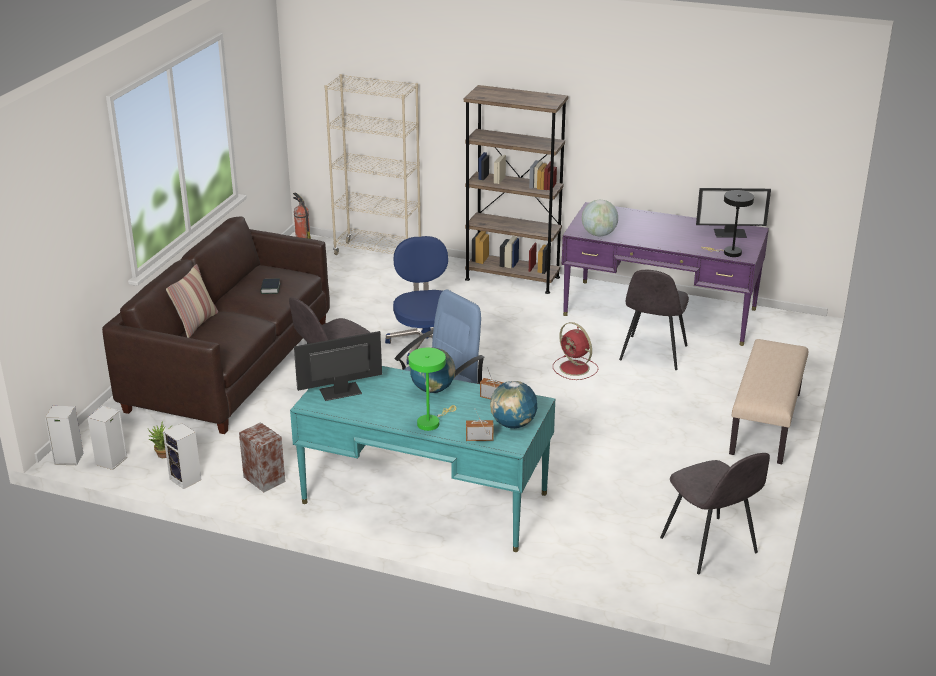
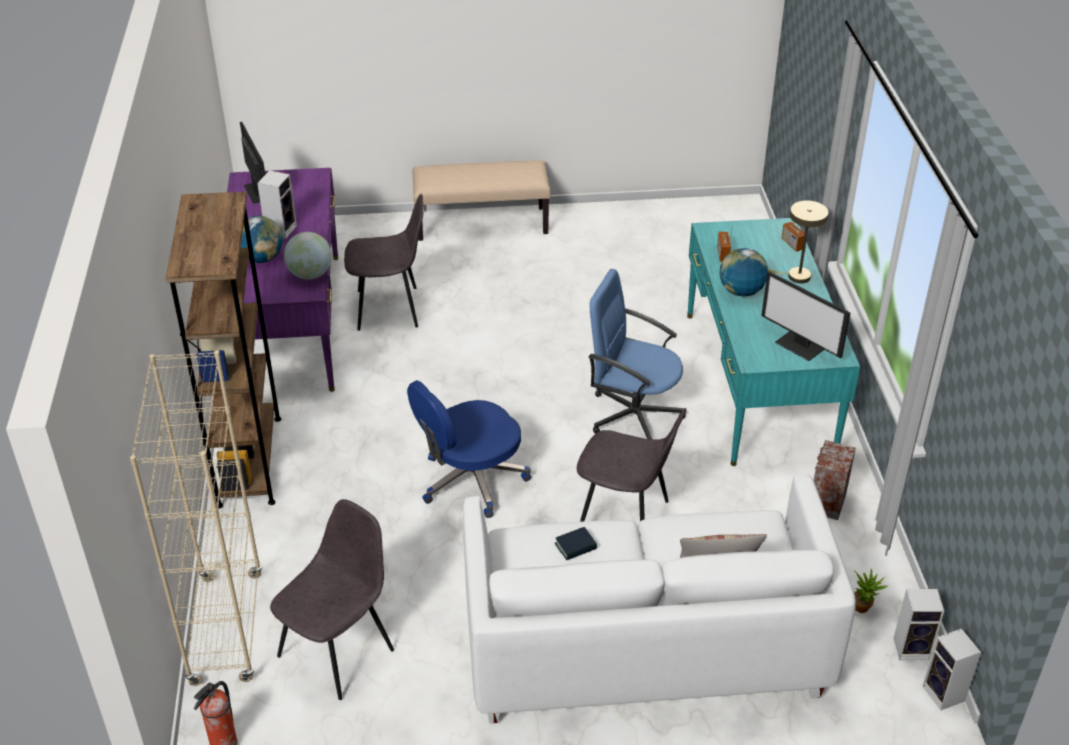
camera: 115 degrees left, 10 degrees up
(186, 479) = (881, 563): speaker -> speaker (281, 229)
(230, 366) = (643, 645): brown sofa -> white sofa
(431, 422) = (794, 276): green table lamp -> beige table lamp
(513, 424) = (753, 233): globe -> globe (262, 258)
(575, 368) = (454, 352): red fan -> none
(710, 547) = (685, 222): grey chair -> grey chair (338, 651)
(729, 252) = (312, 185): black table lamp -> none

